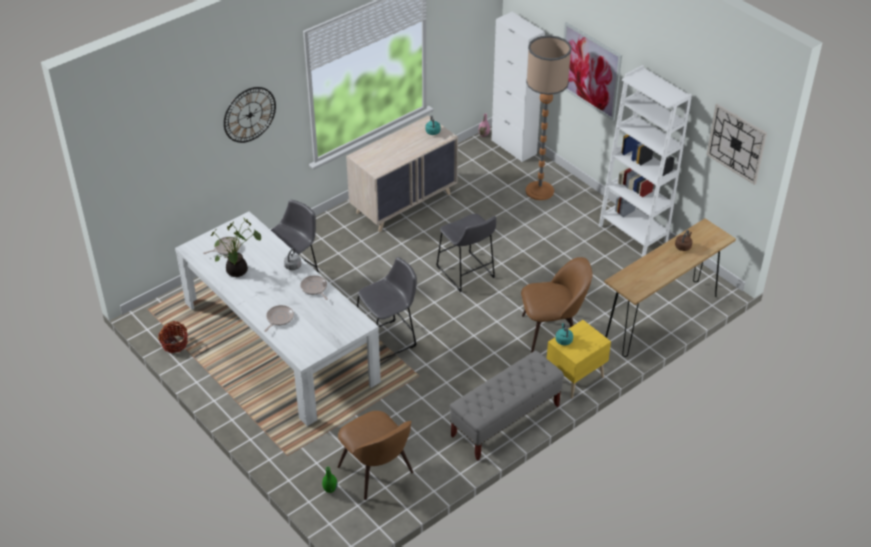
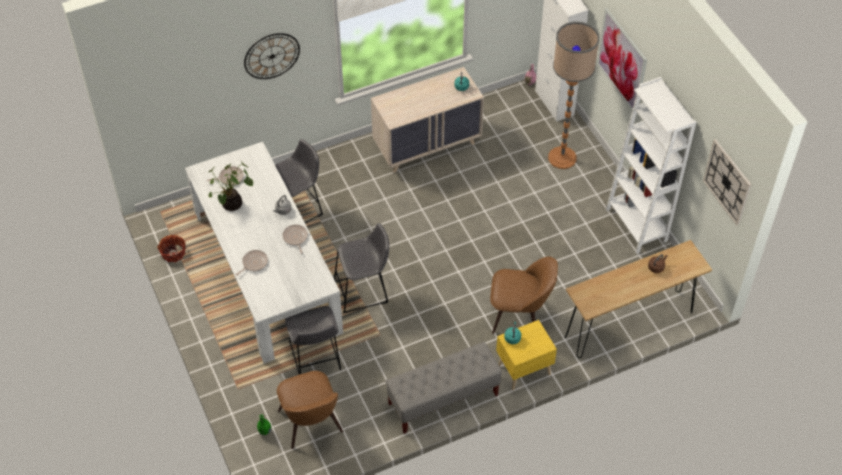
camera: 15 degrees right, 10 degrees up
(466, 274) = (460, 236): grey stool -> grey stool (315, 359)

